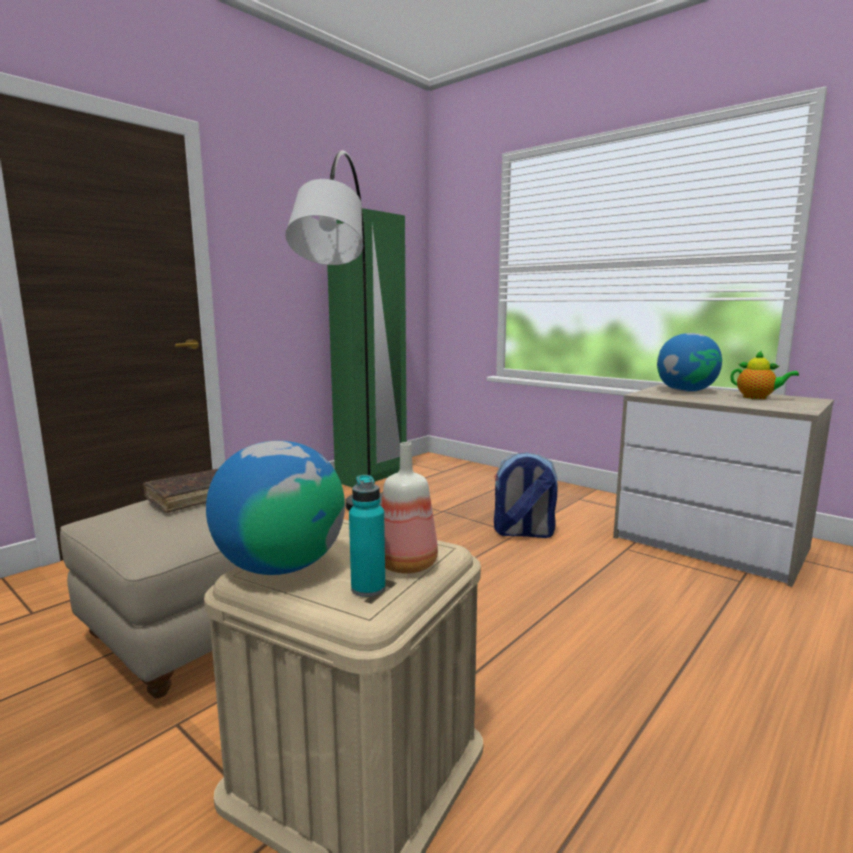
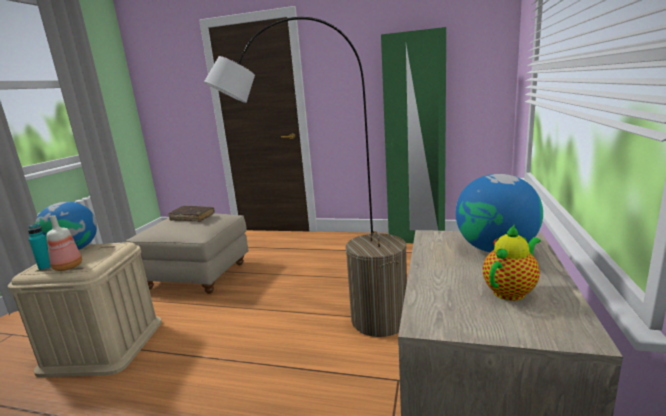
camera: 65 degrees right, 5 degrees up
(523, 533) = (379, 320): backpack -> laundry basket
(757, 398) = (511, 291): teapot -> teapot turned 135 degrees counterclockwise

